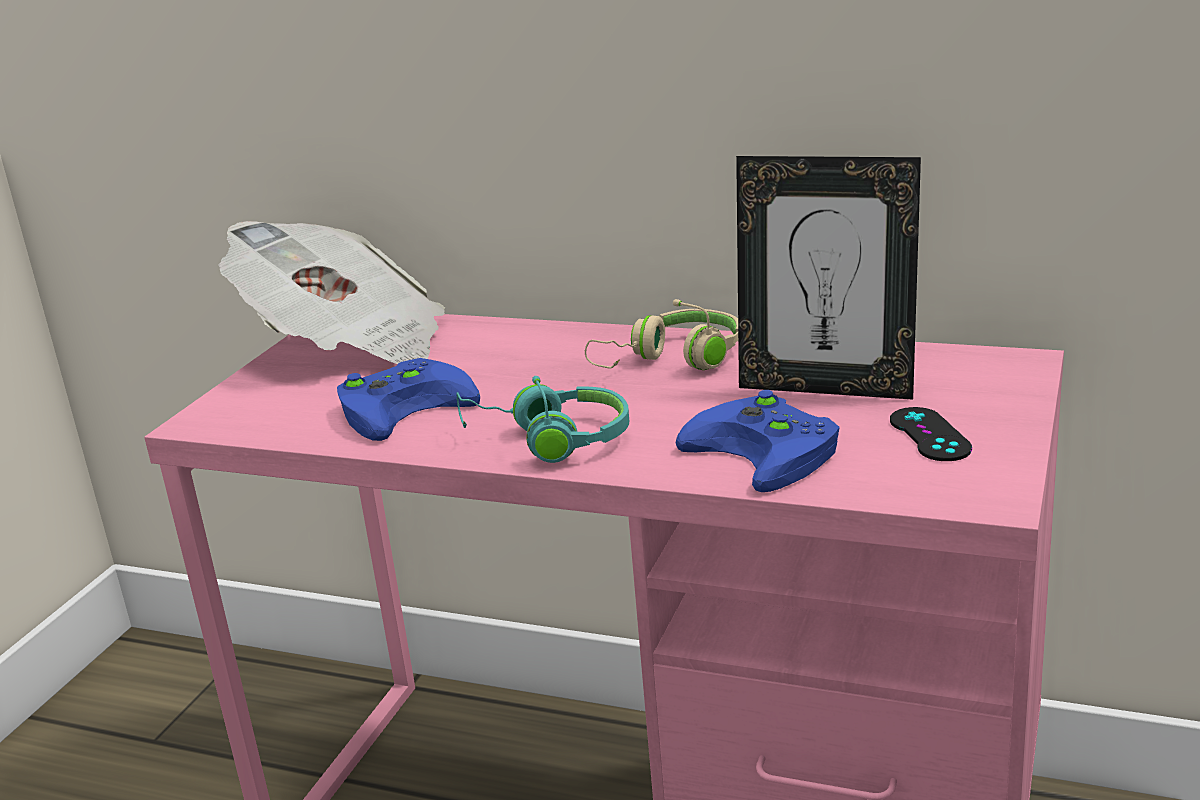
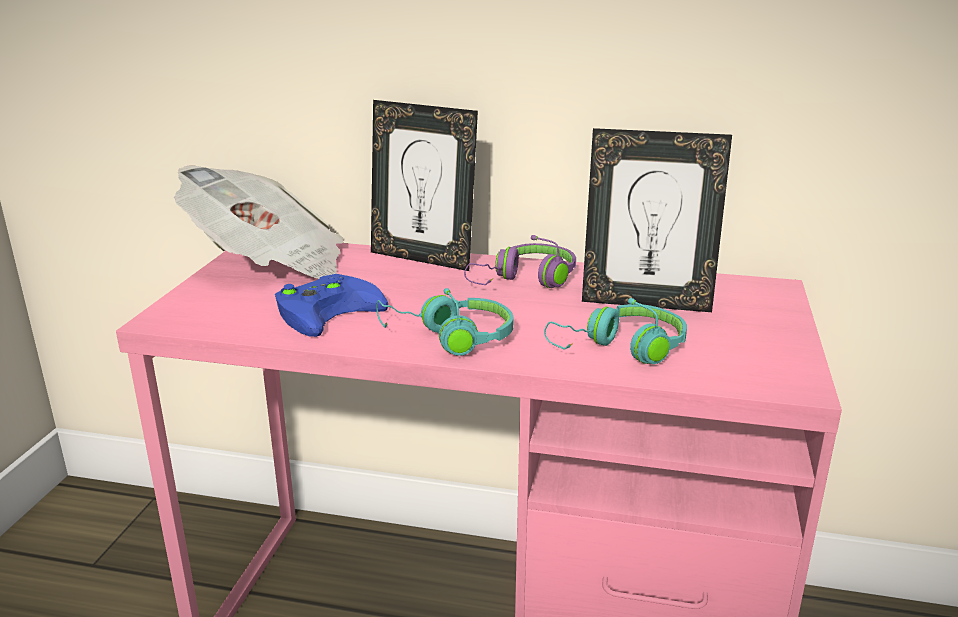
camera: 10 degrees left, 0 degrees up
(546, 332) = (423, 258): none -> picture frame
(674, 360) = (526, 280): beige headphones -> purple headphones
(770, 451) = (622, 349): blue game controller -> turquoise headphones
(929, 435) = (734, 338): black game controller -> none

